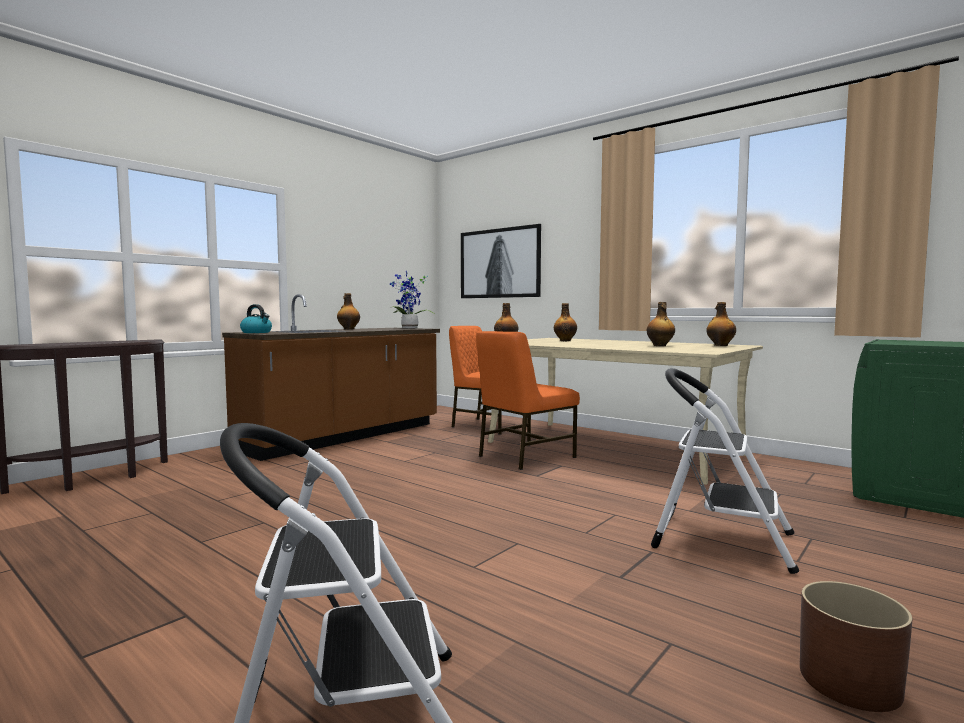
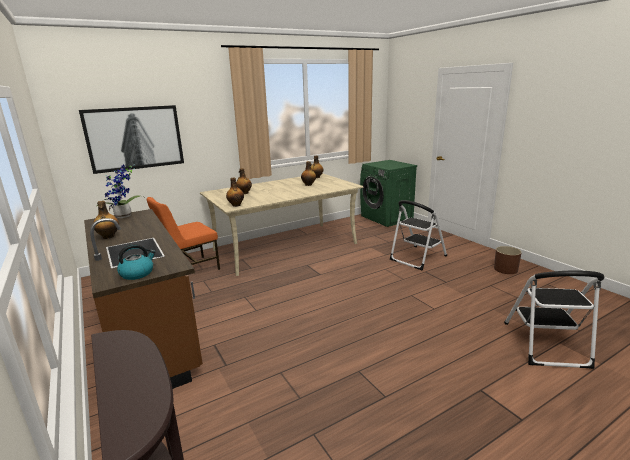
camera: 70 degrees left, 15 degrees up
(524, 456) = (281, 271): orange chair -> none

